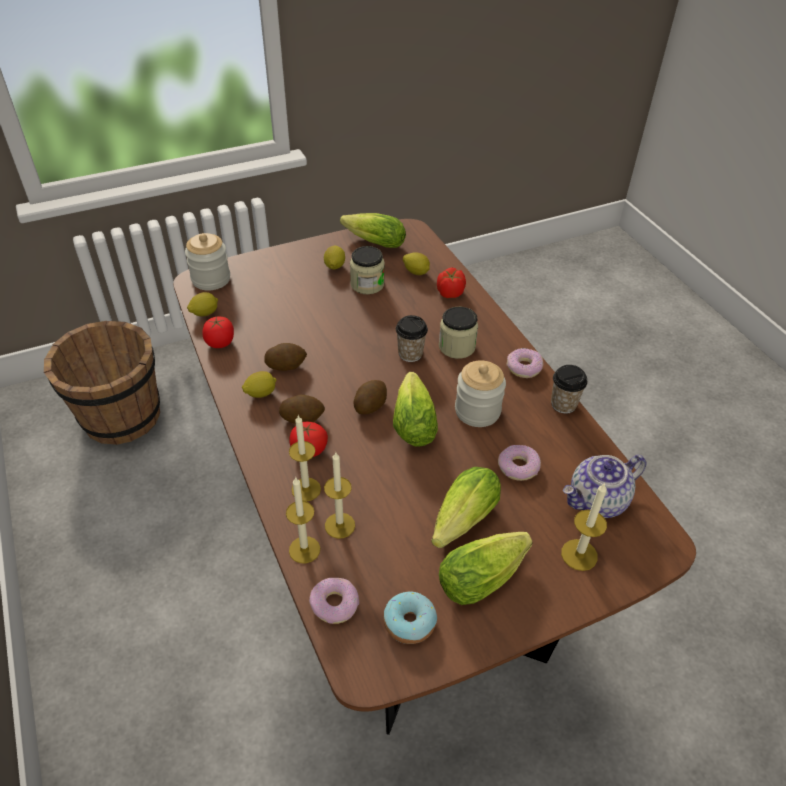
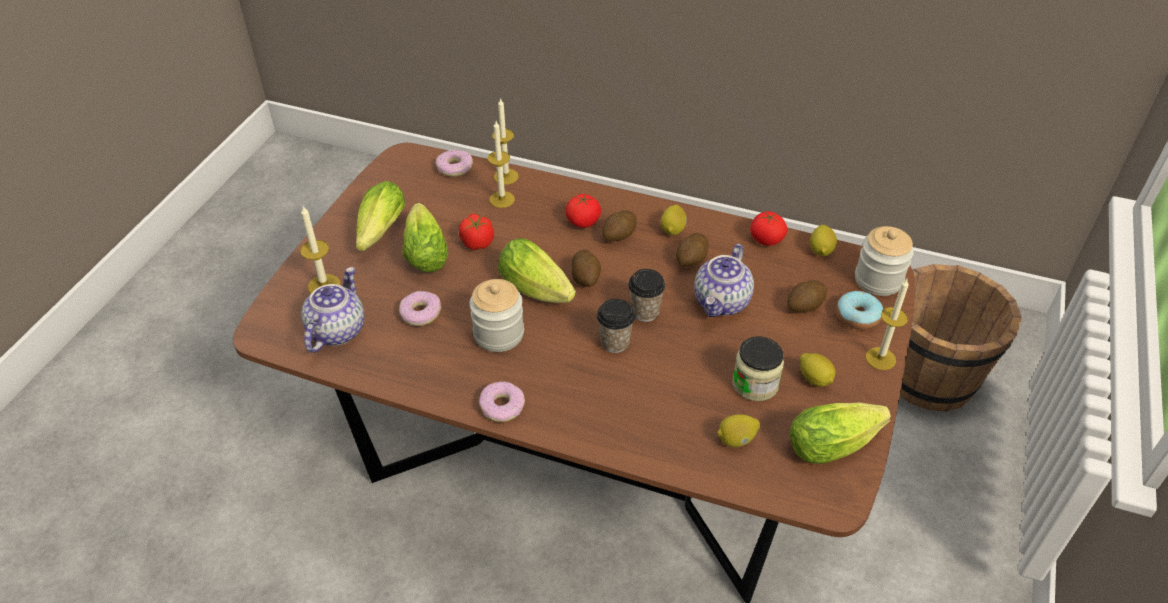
camera: 135 degrees right, 0 degrees up
(274, 296) = (804, 306): none -> potato
(306, 489) = (550, 201): candle -> candle (880, 358)
(313, 329) = (722, 302): none -> teapot
(409, 622) = (402, 187): donut -> donut (857, 316)
(450, 293) = (669, 441): tomato -> tomato (477, 242)
(457, 347) = (585, 381): jar -> none
(563, 404) = (431, 394): cup -> cup (645, 312)

